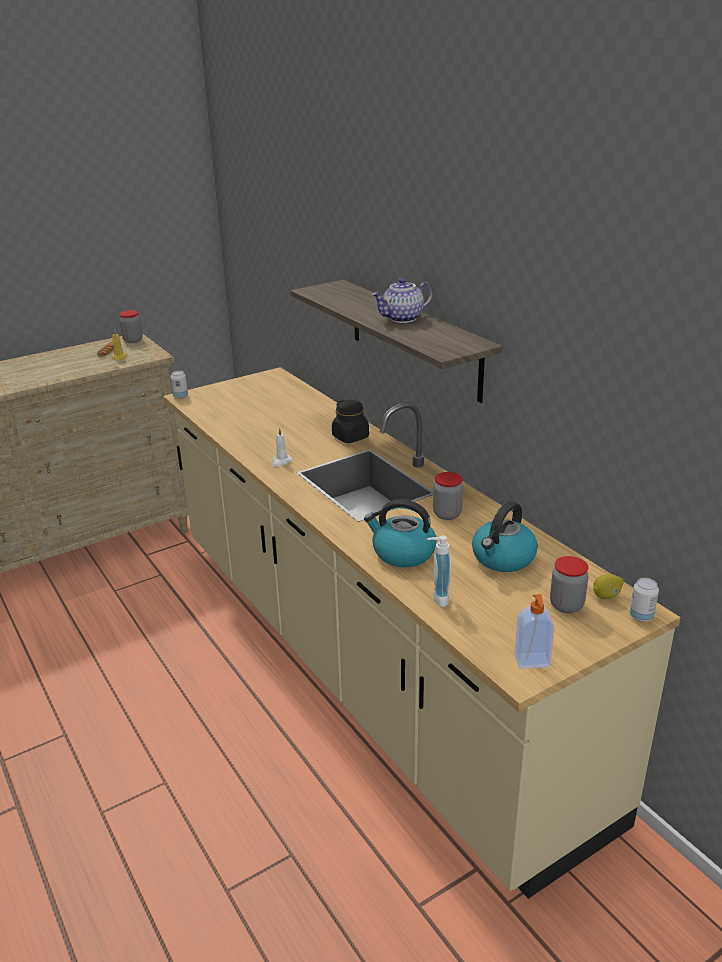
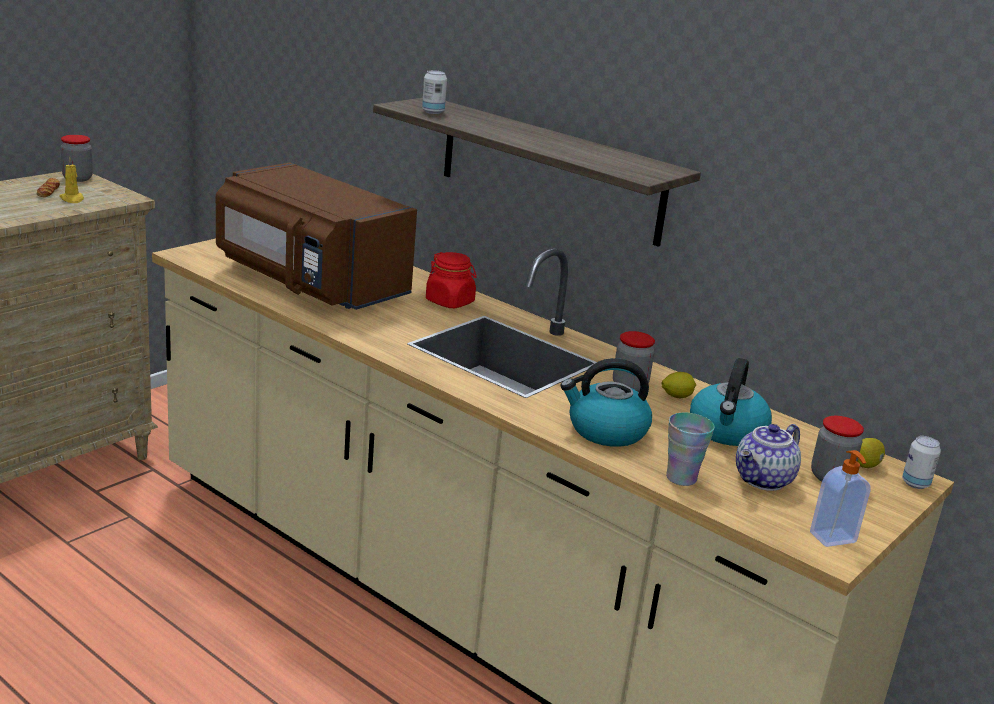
camera: 20 degrees left, 5 degrees down
(180, 396) = (179, 253): can -> can (433, 112)
(256, 420) = (308, 282): none -> brown microwave
(281, 462) = (378, 331): white candle -> none
(350, 437) = (450, 302): black jar -> red jar
(402, 319) = (553, 141): teapot -> teapot (764, 481)
(437, 598) = (681, 478): soap dispenser -> cup
(480, 525) = (676, 397): none -> lemon

